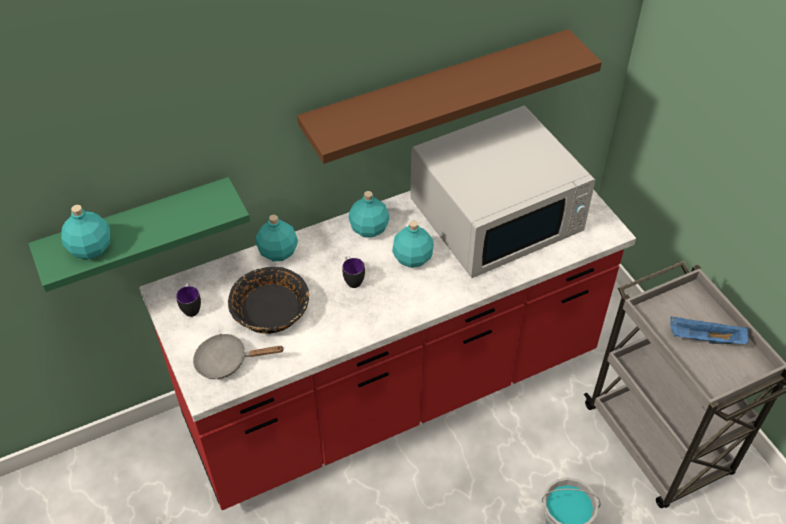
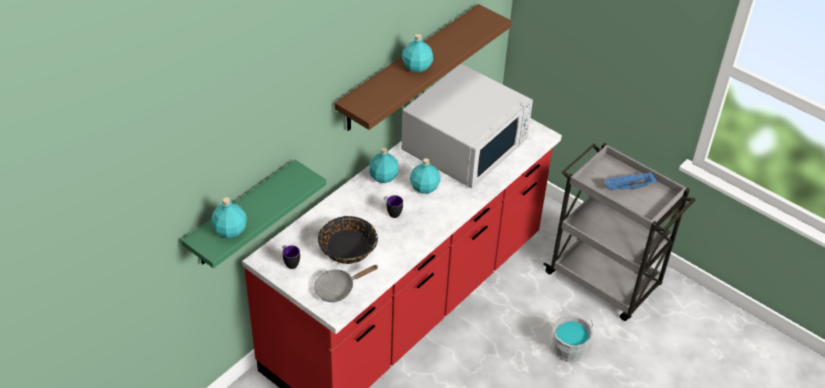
camera: 25 degrees left, 5 degrees down
(277, 252) = (328, 210): turquoise bottle -> turquoise bottle (416, 67)

